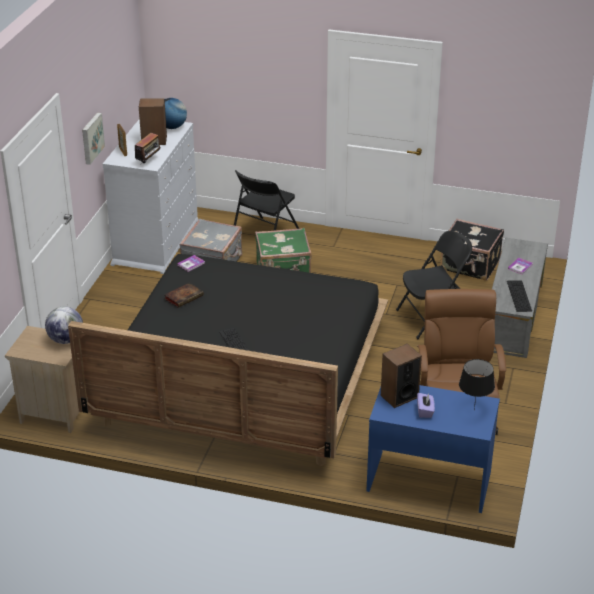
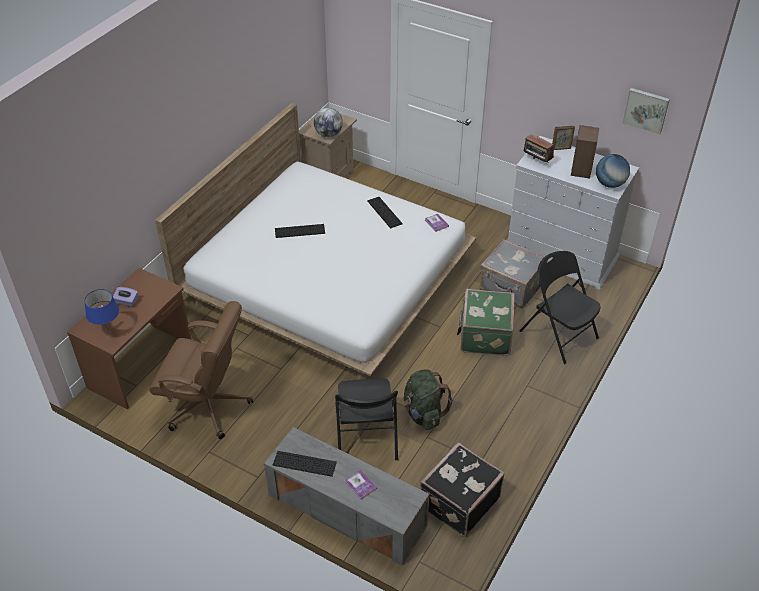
camera: 105 degrees right, 10 degrees up
(91, 138) = (538, 104): picture -> picture (646, 110)
(184, 296) = (384, 212): book -> keyboard
(244, 376) = (329, 281): black bed -> white bed
(392, 293) = (423, 413): none -> green backpack
(399, 396) = (154, 291): speaker -> none
(429, 480) = (141, 365): blue desk -> brown desk
(474, 410) = (108, 333): black table lamp -> blue table lamp

